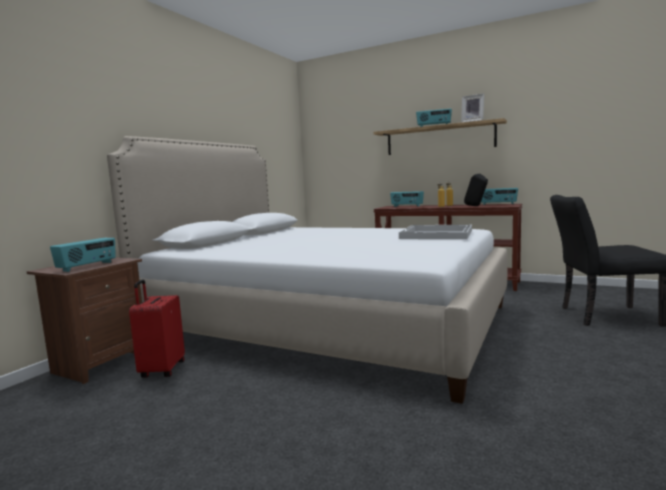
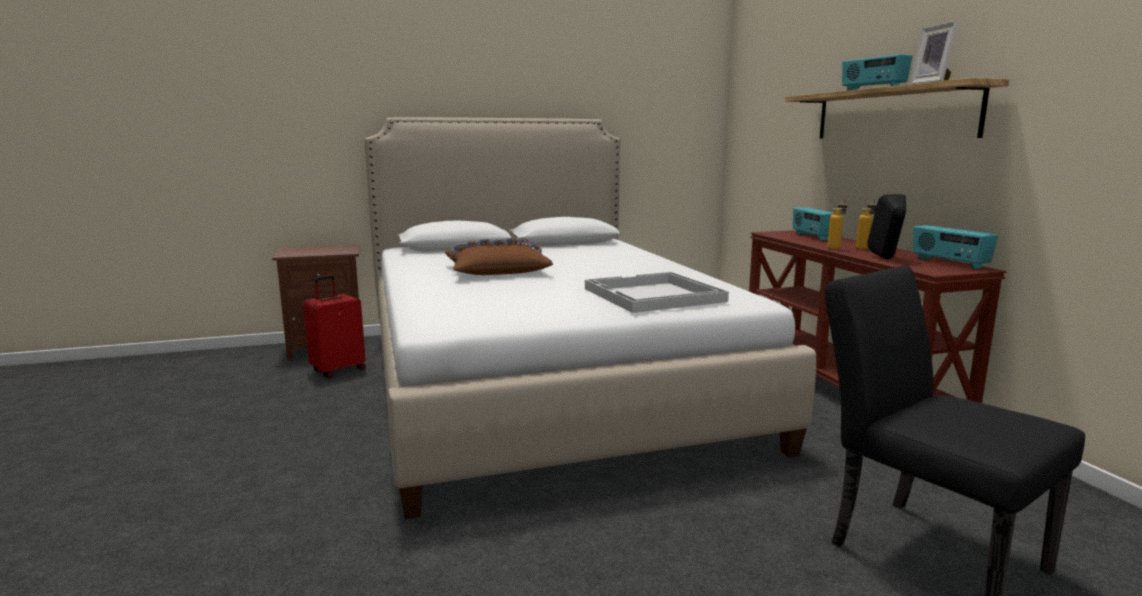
camera: 45 degrees right, 5 degrees up
(87, 266) = (308, 253): radio -> none
(308, 243) = (496, 270): none -> brown pillow

